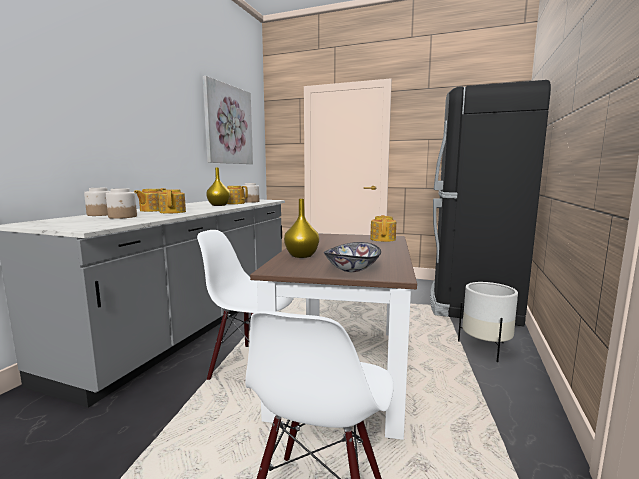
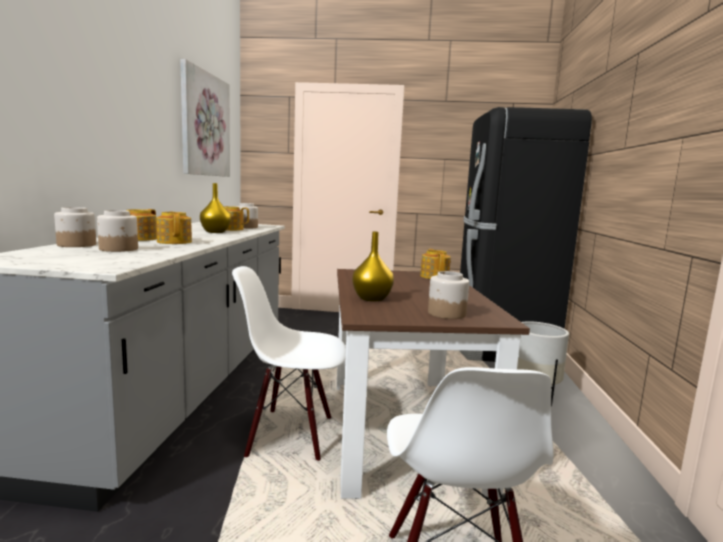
camera: 15 degrees left, 0 degrees up
(351, 269) = (446, 313): bowl -> jar

